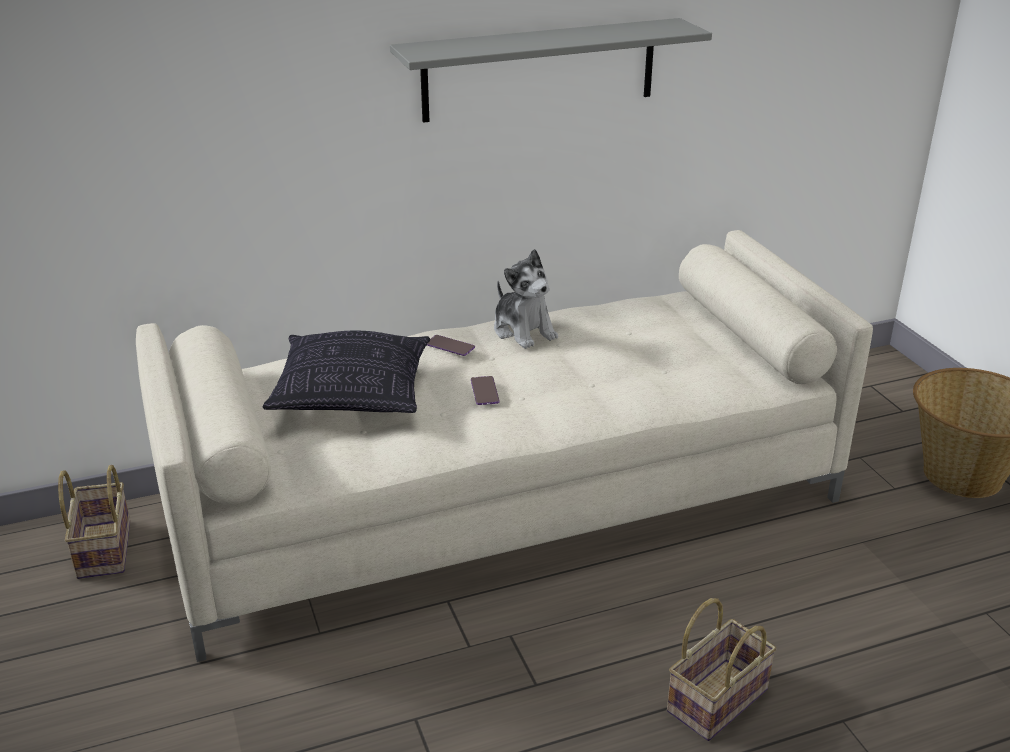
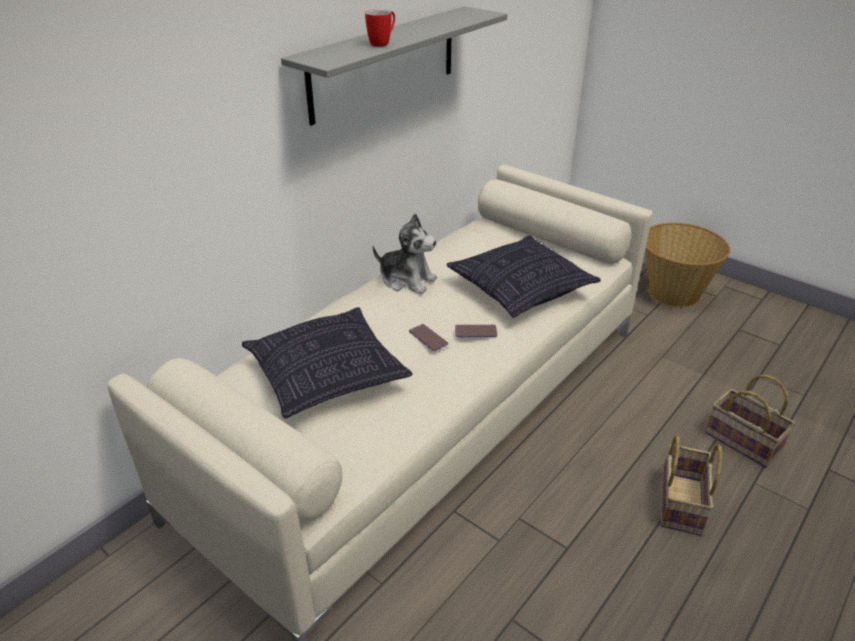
camera: 30 degrees left, 5 degrees up
(102, 548) = (126, 596): basket -> basket (740, 441)
(450, 346) = (367, 309): phone -> phone (476, 331)
(510, 45) = (383, 43): none -> mug
(644, 377) = (520, 289): none -> pillow

